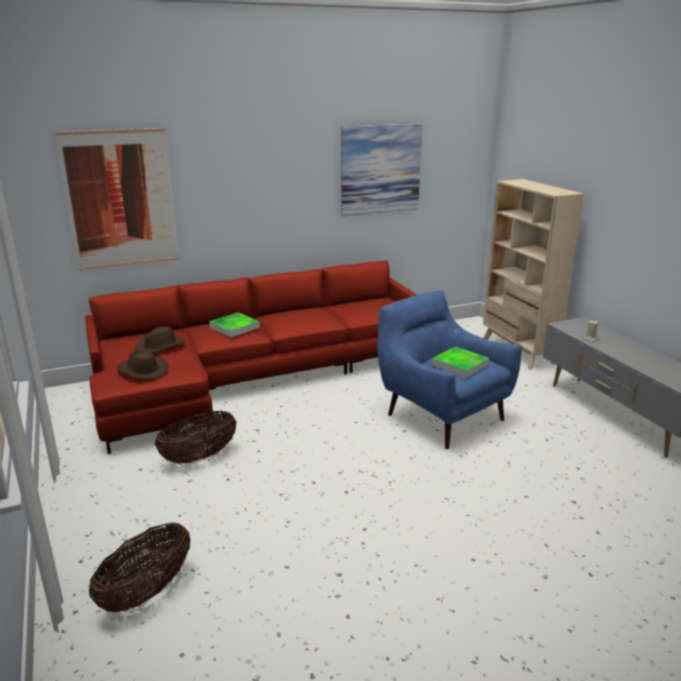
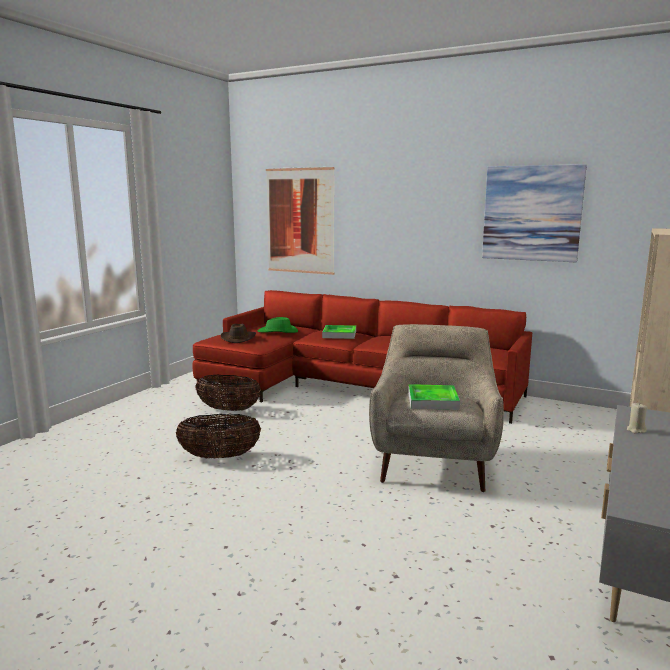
camera: 50 degrees right, 10 degrees down
(147, 591) = (76, 449): basket -> basket (220, 456)
(160, 346) = (278, 332): brown hat -> green hat
(441, 415) = (434, 462): blue armchair -> beige armchair

